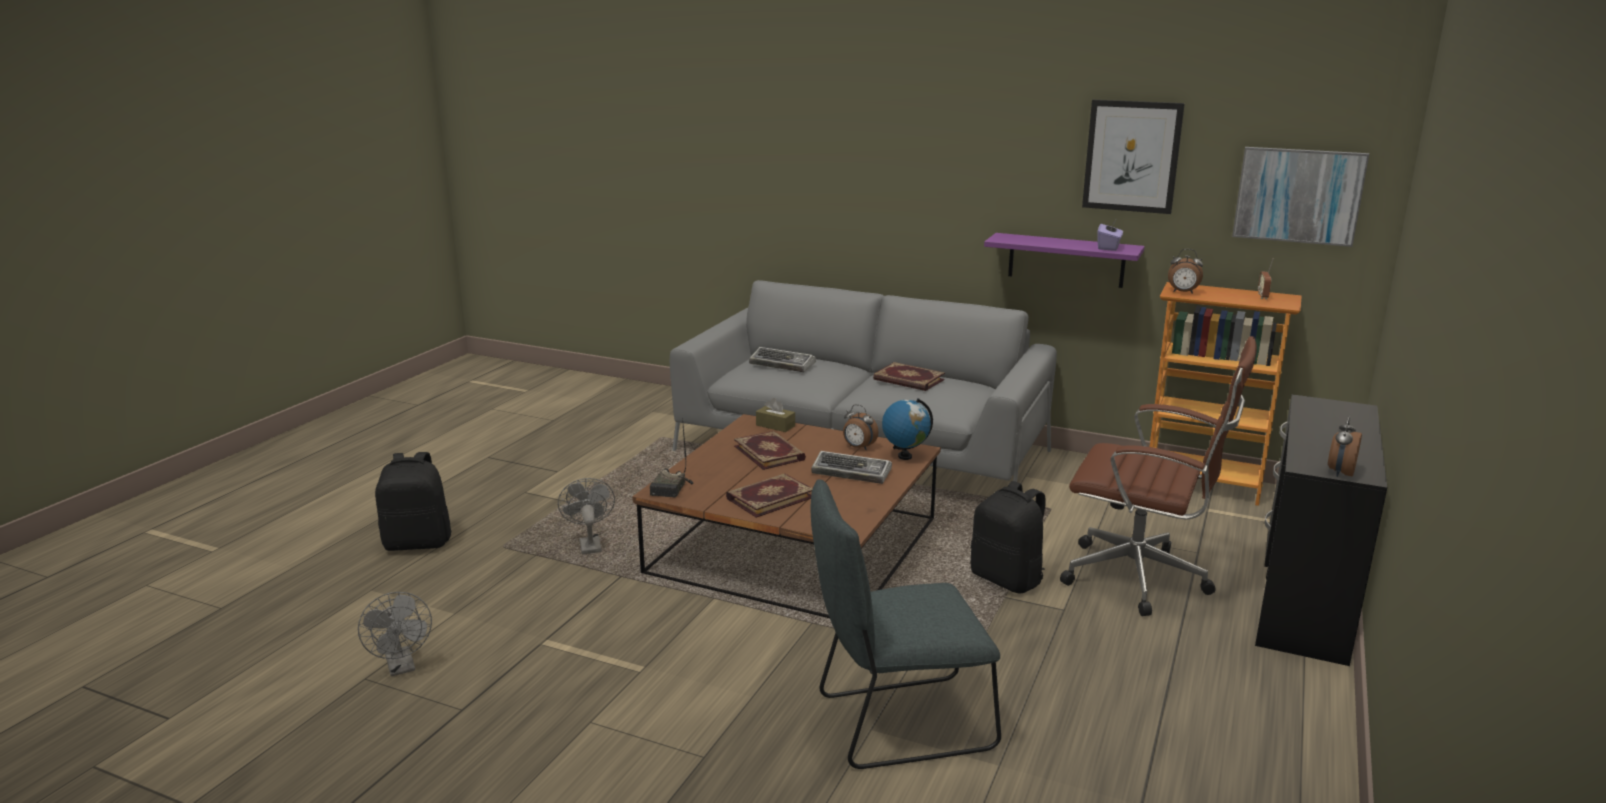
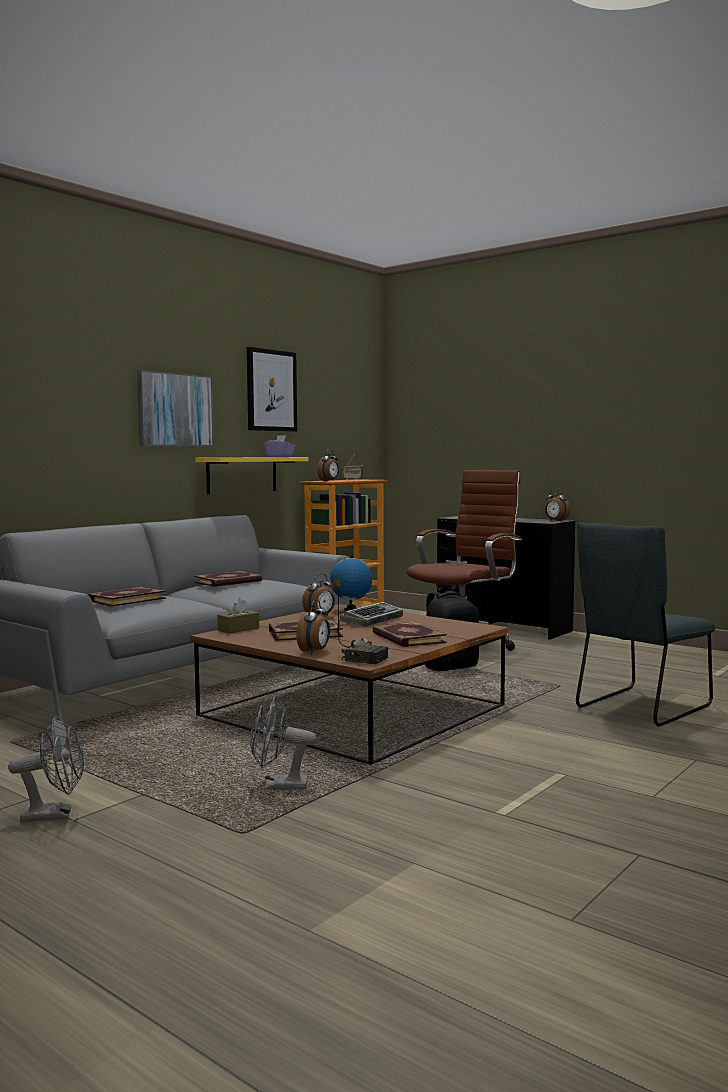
camera: 75 degrees left, 15 degrees down
(402, 667) = (545, 894): grey fan -> grey fan (55, 815)
(418, 543) = (170, 895): black backpack -> none
(694, 467) = (314, 651): none -> alarm clock
(783, 364) = (126, 599): keyboard -> book
(897, 723) = (640, 708): grey chair -> grey chair turned 45 degrees clockwise
(1066, 260) = (242, 475): purple shelf -> yellow shelf
(1298, 195) = (347, 415): picture -> picture (175, 410)

